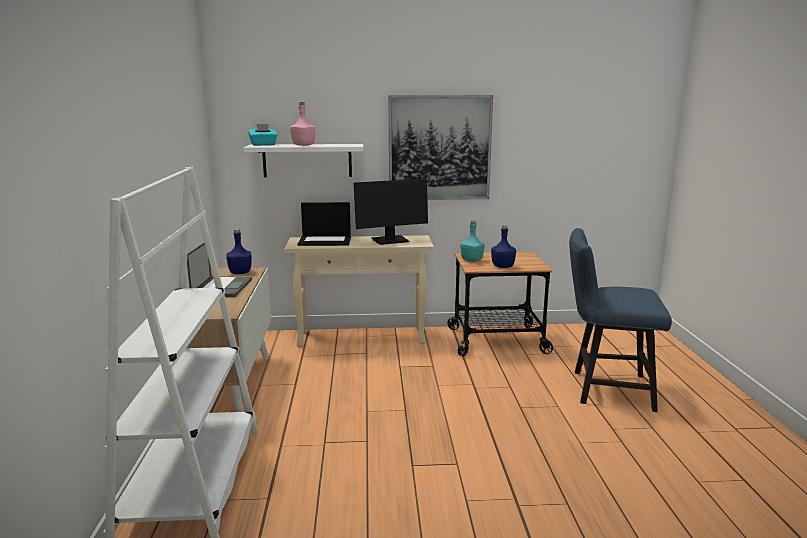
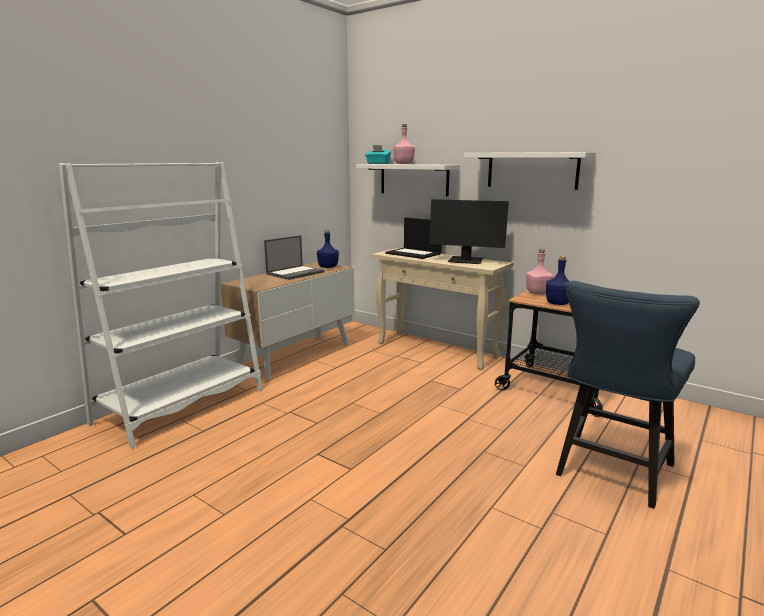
camera: 40 degrees right, 0 degrees up
(439, 148) = (532, 170): picture -> white shelf
(471, 260) = (537, 293): turquoise bottle -> pink bottle
(605, 389) = (610, 473): blue chair -> blue chair turned 105 degrees counterclockwise

